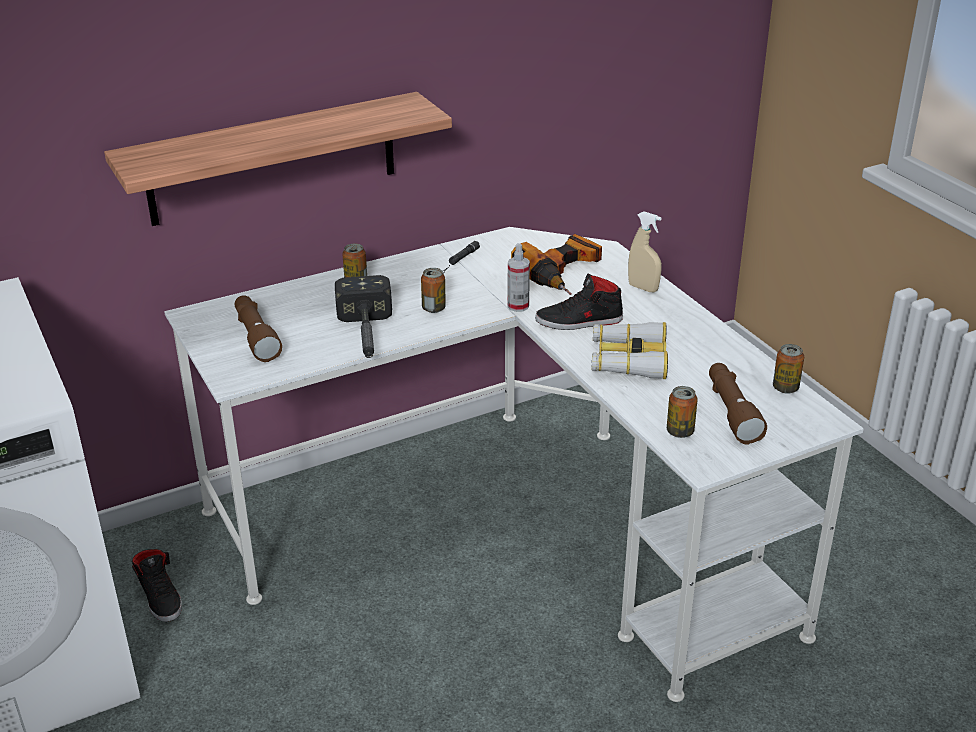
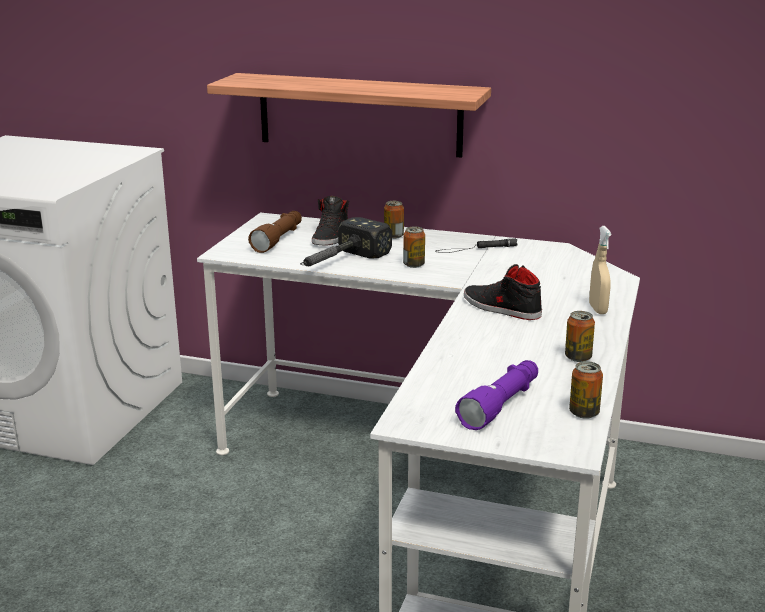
camera: 45 degrees right, 10 degrees down
(160, 597) = (180, 423): black shoe -> black shoe (331, 237)
(518, 306) = (474, 284): spray bottle -> none
(563, 274) = (549, 280): power drill -> none
(628, 360) = (488, 342): binoculars -> none
(680, 432) = (432, 397): can -> can (578, 357)
(731, 411) = (501, 405): brown flashlight -> purple flashlight

